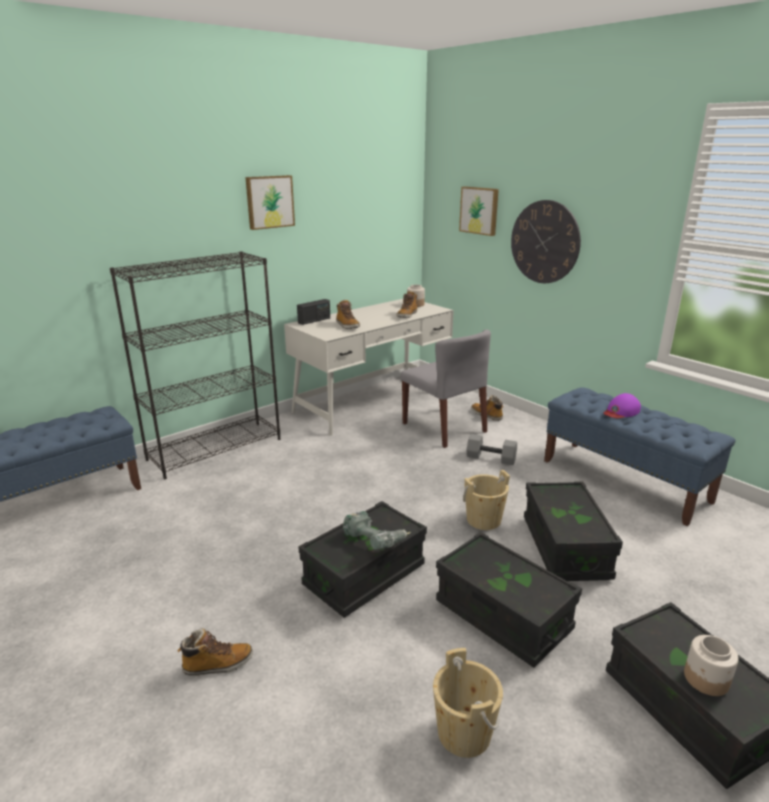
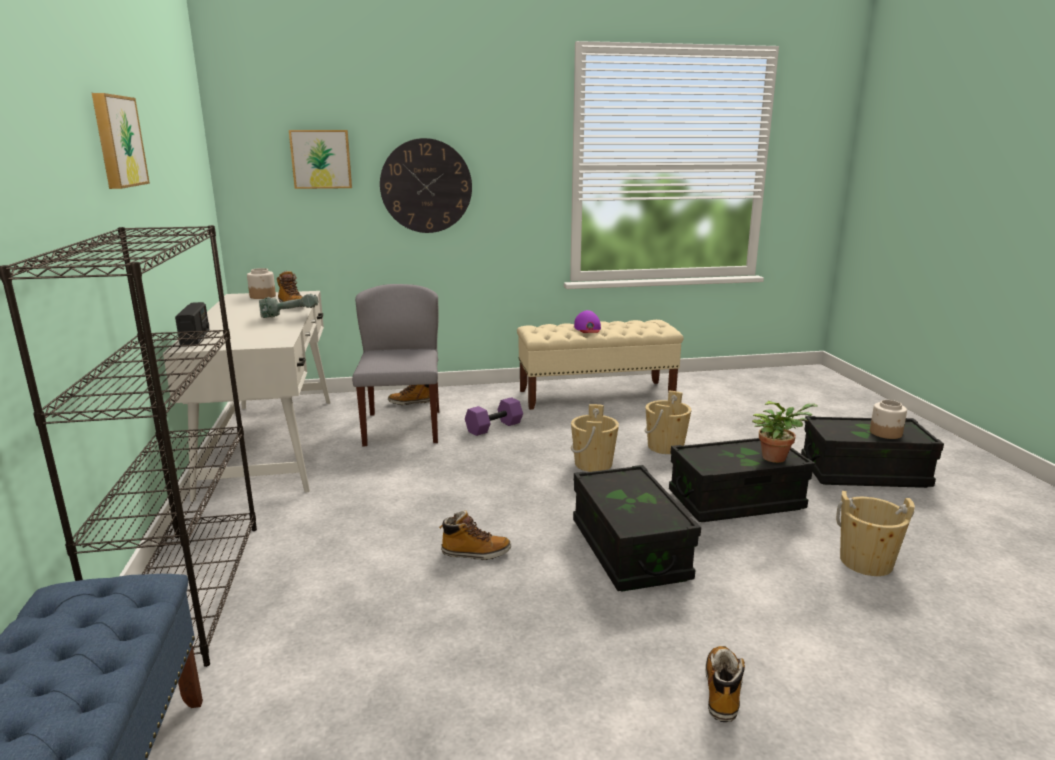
camera: 60 degrees left, 5 degrees down
(347, 326) = (261, 330): boot -> boot (475, 553)
(376, 541) = (643, 495): power drill -> power drill (291, 317)
(444, 428) = (402, 427): grey chair -> grey chair turned 90 degrees counterclockwise
(491, 458) = (494, 427): grey dumbbell -> purple dumbbell
(529, 599) = (776, 457): none -> potted plant
(565, 548) = (665, 447): black storage box -> beige bucket
(624, 481) = (596, 395): blue bench -> beige bench

